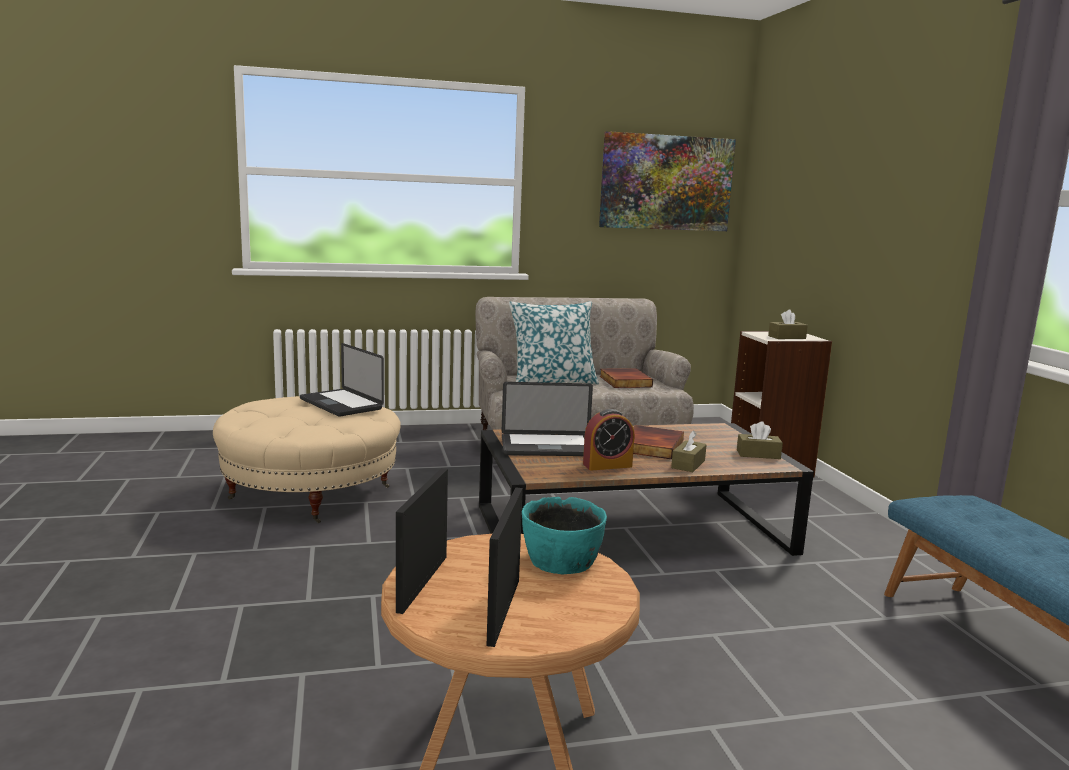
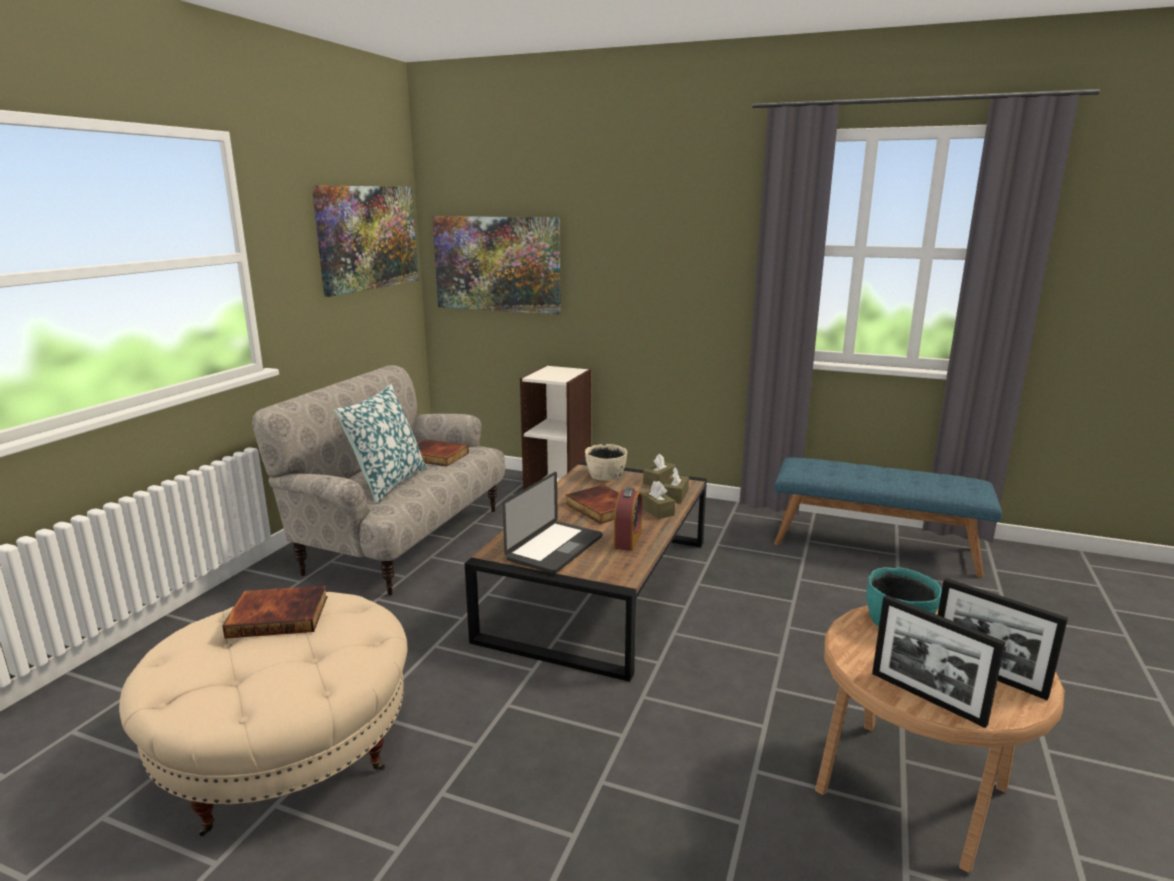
camera: 55 degrees left, 5 degrees up
(341, 404) = (279, 615): laptop -> book
(723, 435) = (606, 475): none -> beige bowl
(784, 217) = (497, 264): none -> picture
(787, 337) = (562, 374): brown tissue box -> brown tissue box (675, 495)

